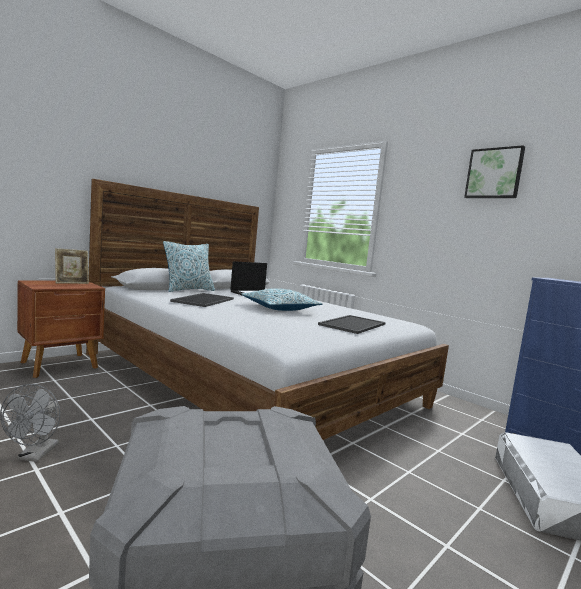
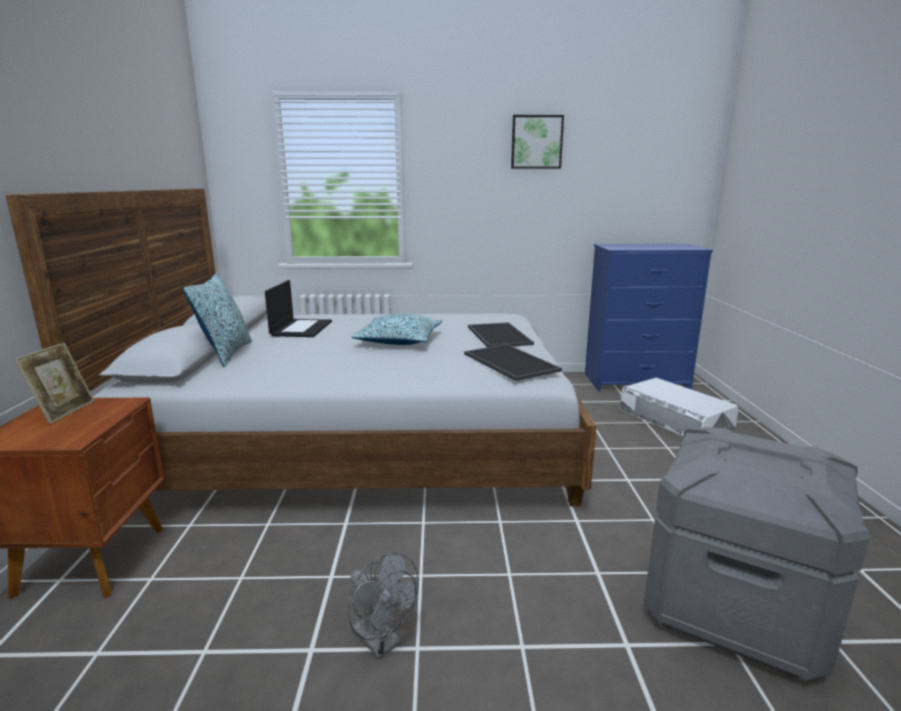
camera: 45 degrees left, 10 degrees up
(203, 300) = (310, 362): tray -> tray (508, 362)

